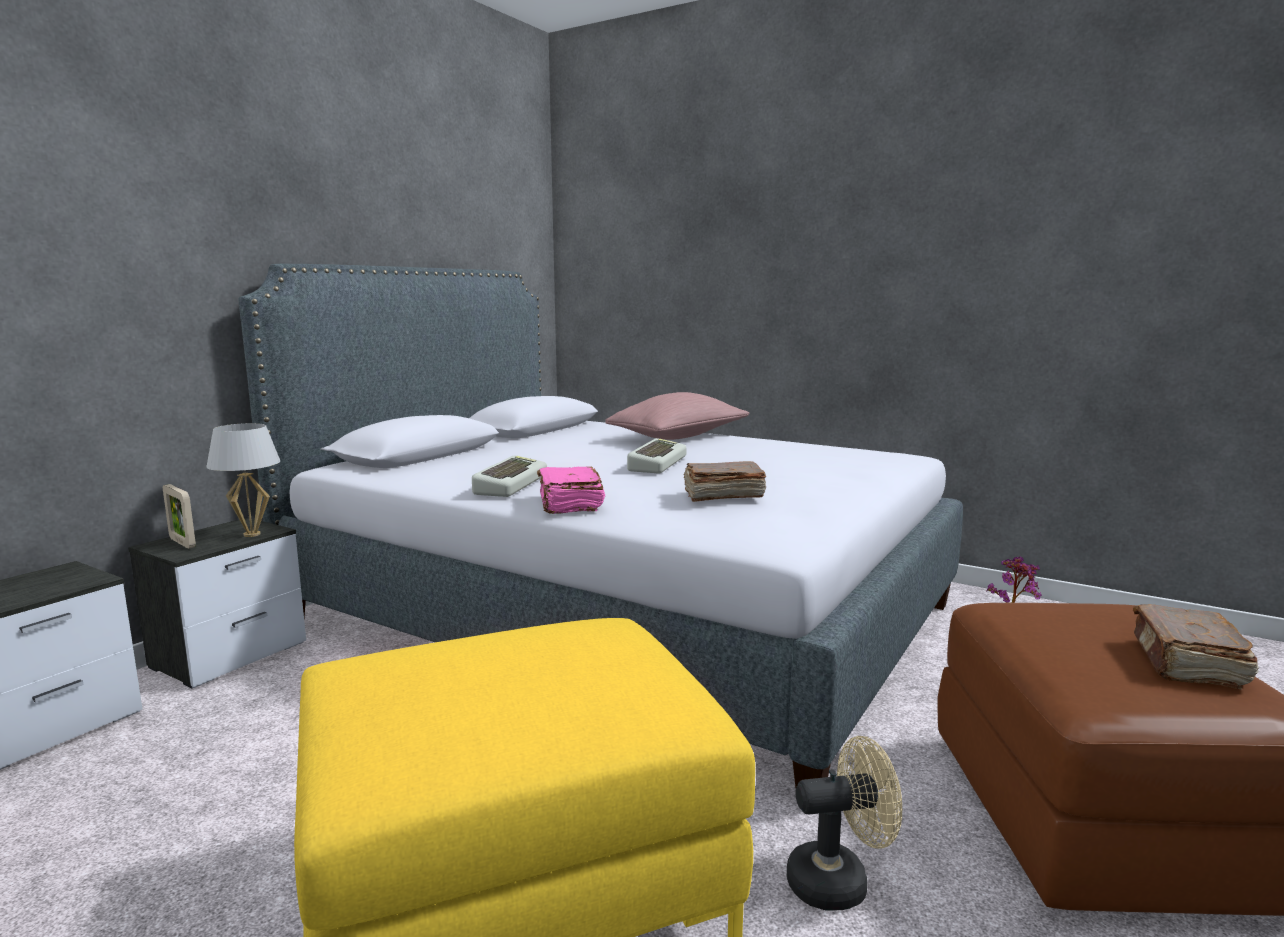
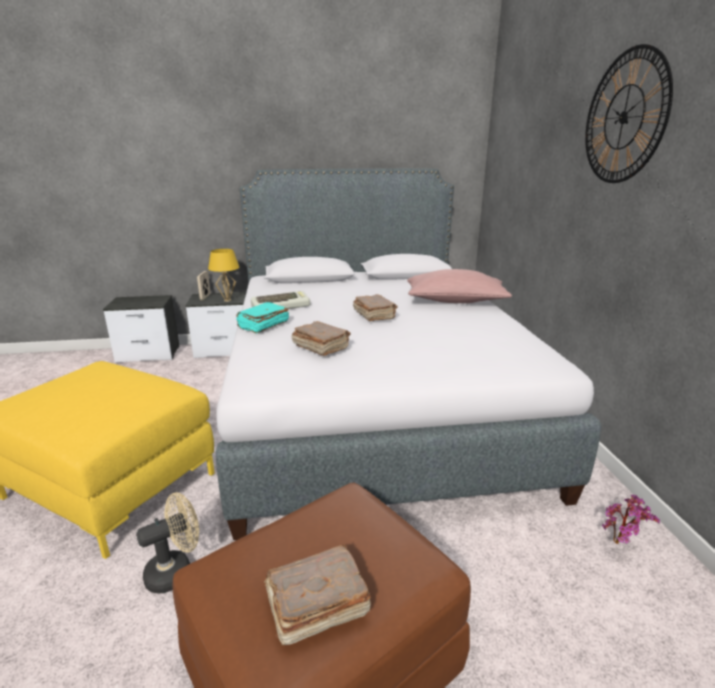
camera: 50 degrees right, 10 degrees up
(252, 534) = (227, 300): white table lamp -> yellow table lamp
(569, 504) = (262, 325): pink book -> turquoise book
(656, 463) = (374, 315): keyboard -> brown book
(839, 881) = (176, 571): beige fan -> beige fan turned 75 degrees counterclockwise
(840, 203) = (624, 117): none -> wall clock

